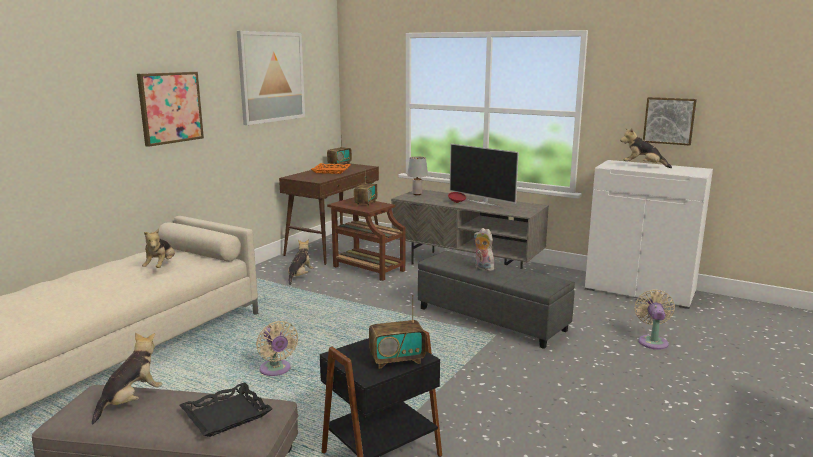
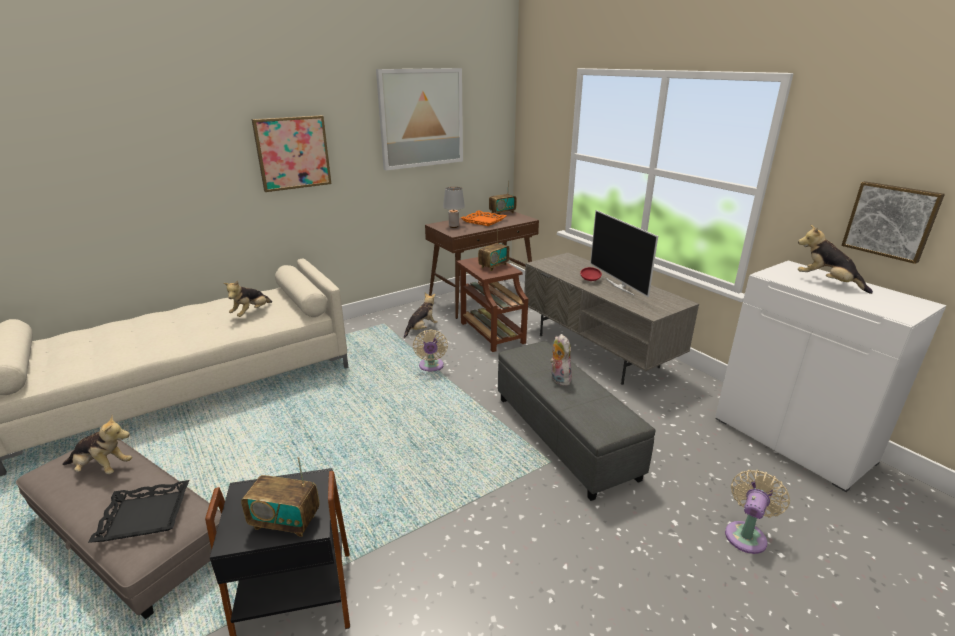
camera: 25 degrees right, 10 degrees up
(131, 401) = (102, 468): plush toy -> plush toy turned 45 degrees clockwise
(276, 370) = (303, 444): beige fan -> beige fan (431, 367)
(417, 194) = (559, 260): grey table lamp -> grey table lamp (454, 226)

